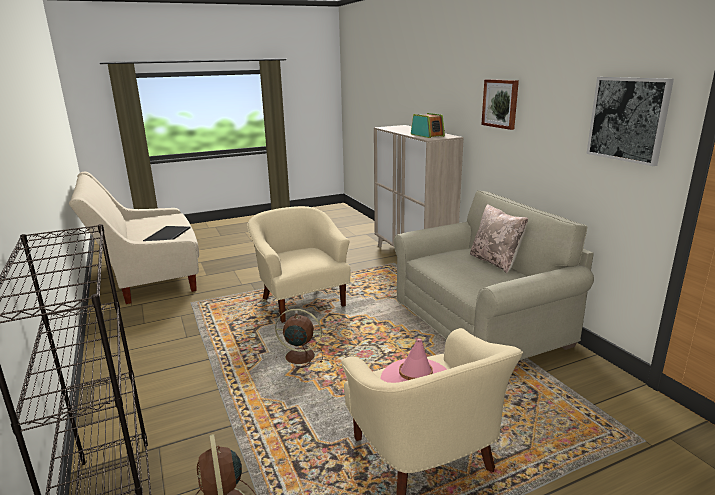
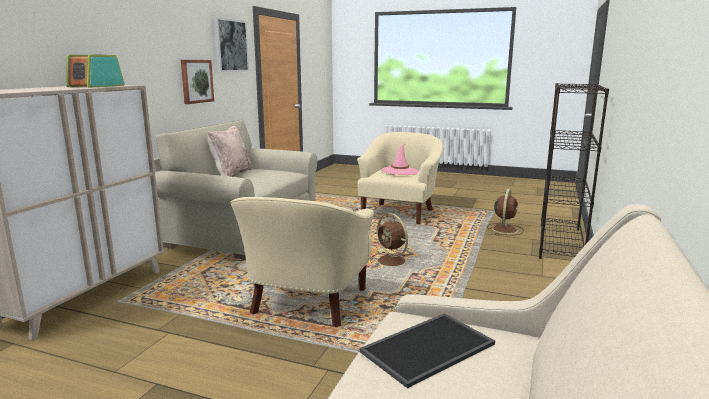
camera: 135 degrees left, 5 degrees down
(500, 103) = (139, 38): picture -> picture (196, 81)

